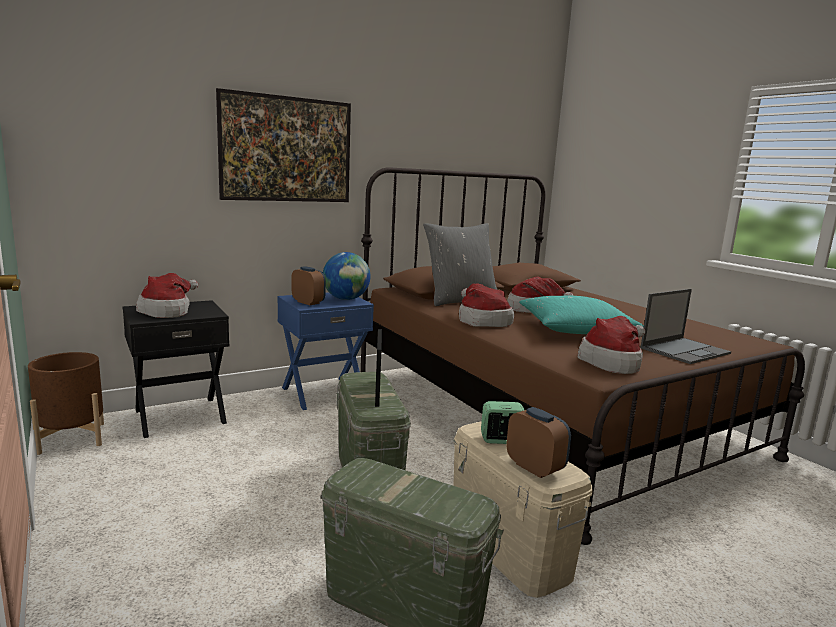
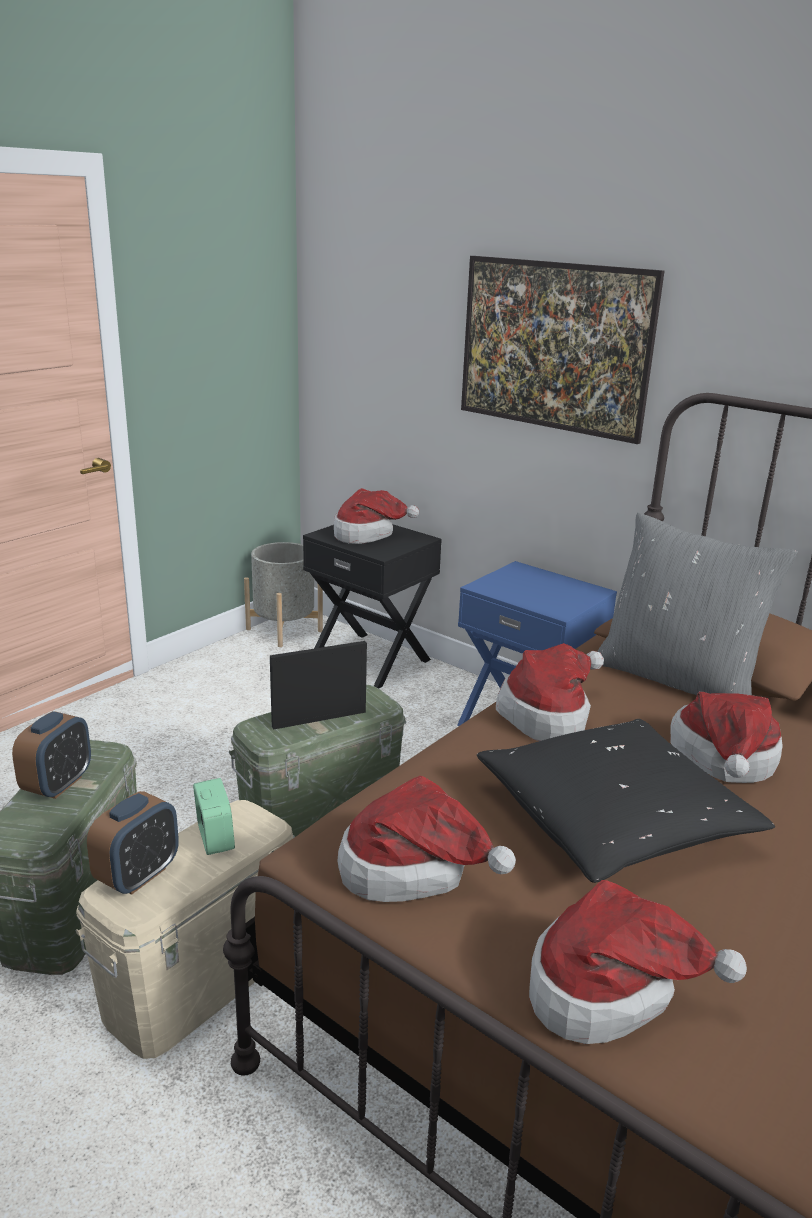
camera: 70 degrees right, 10 degrees up
(72, 438) = (284, 630): brown planter -> grey planter
(308, 302) = (506, 583): alarm clock -> alarm clock (58, 784)
(346, 299) = (562, 600): globe -> none
(575, 329) = (614, 819): turquoise pillow -> black pillow
(685, 350) = (609, 991): laptop -> hat

